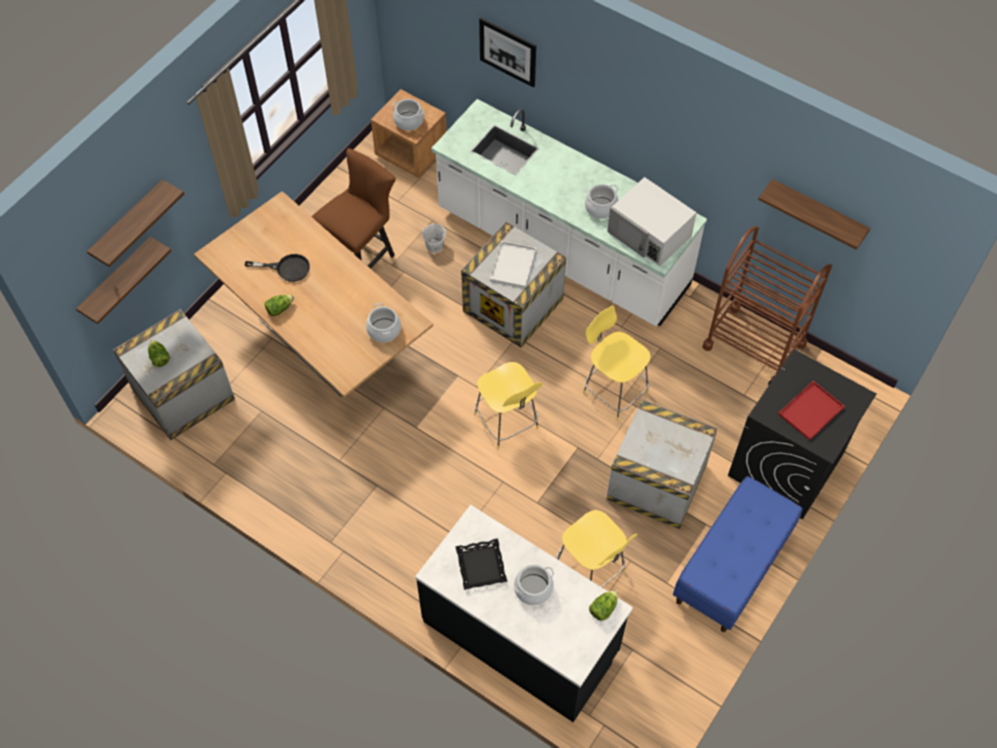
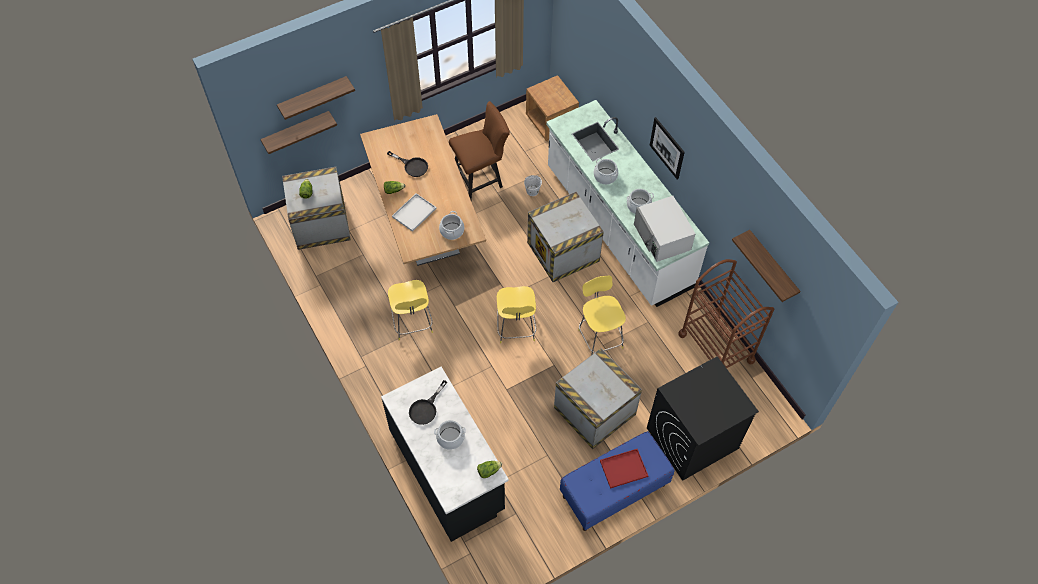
camera: 25 degrees right, 0 degrees up
(409, 121) = (551, 99): cooking pot -> cooking pot (605, 176)
(481, 566) = (426, 408): black tray -> black frying pan
(508, 52) = (617, 74): picture -> picture (667, 148)
(513, 266) = (564, 223): white tray -> white tray (414, 213)
(591, 570) = (517, 449): yellow stool -> yellow stool (412, 323)
(810, 412) = (703, 404): red tray -> red tray (623, 469)

